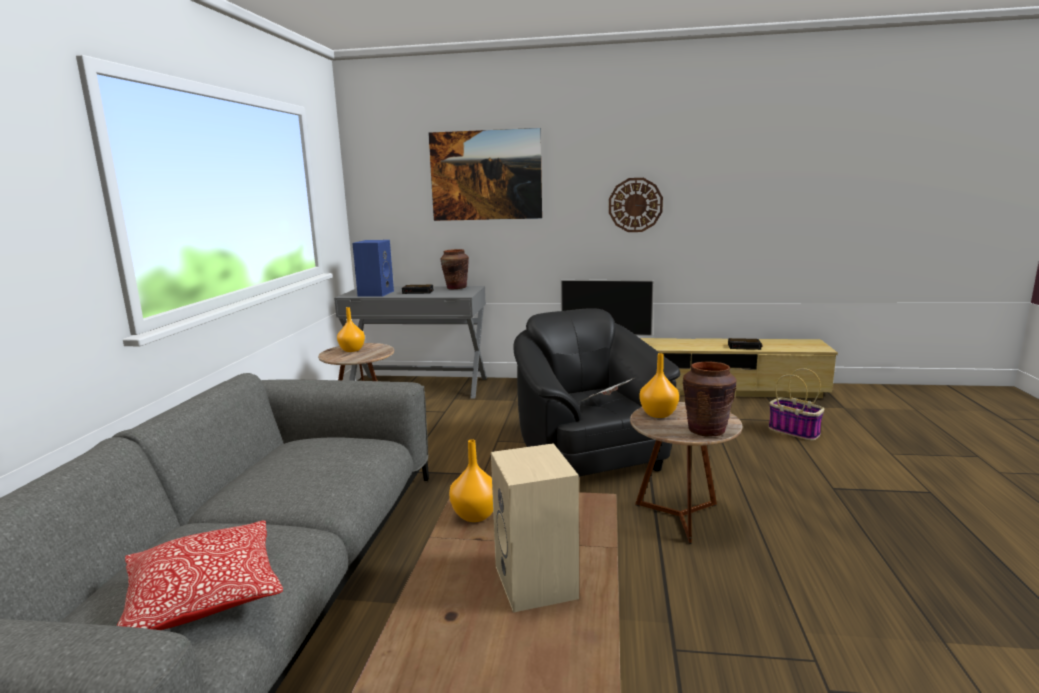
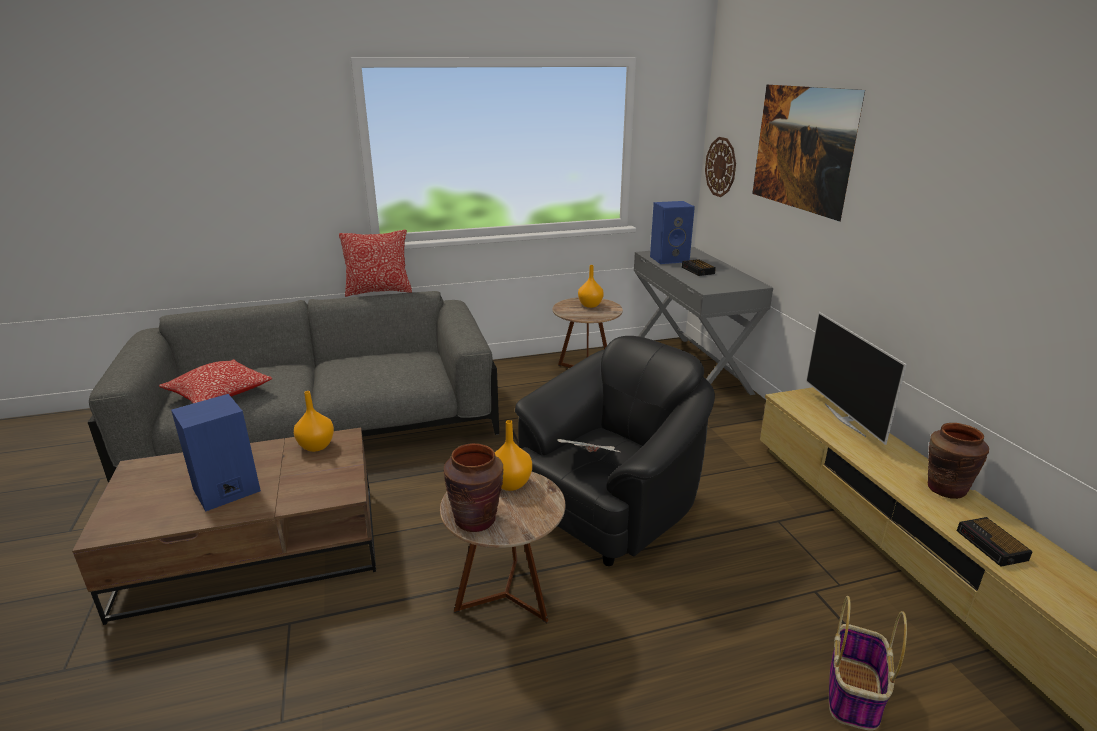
camera: 65 degrees right, 10 degrees up
(180, 396) = (379, 291): none -> pillow
(456, 288) = (741, 279): brown vase -> brown vase (945, 489)
(538, 583) = (225, 491): beige speaker -> blue speaker
(635, 205) = (950, 237): wall clock -> wall clock (721, 167)

